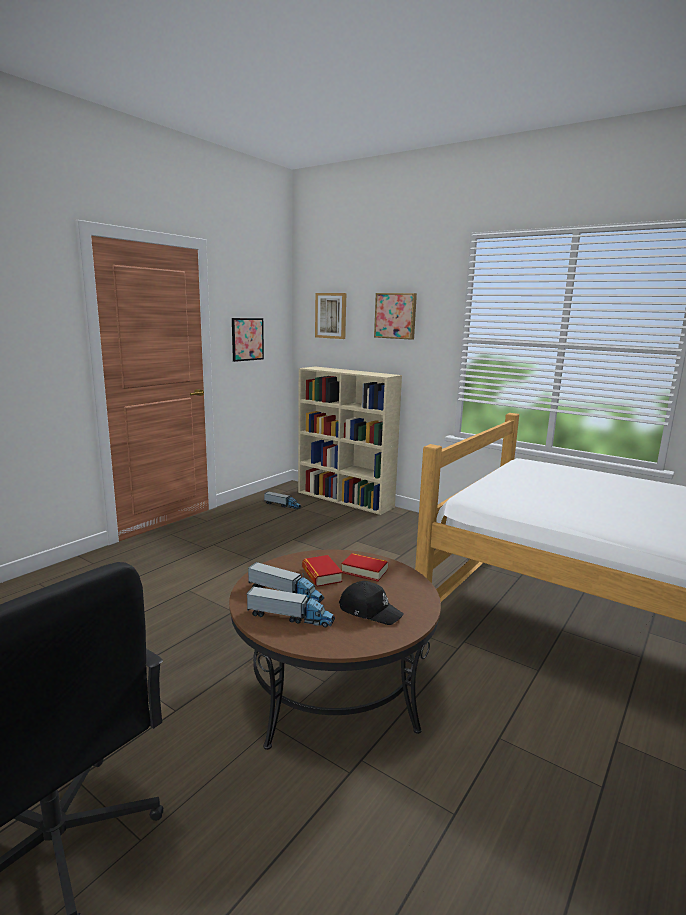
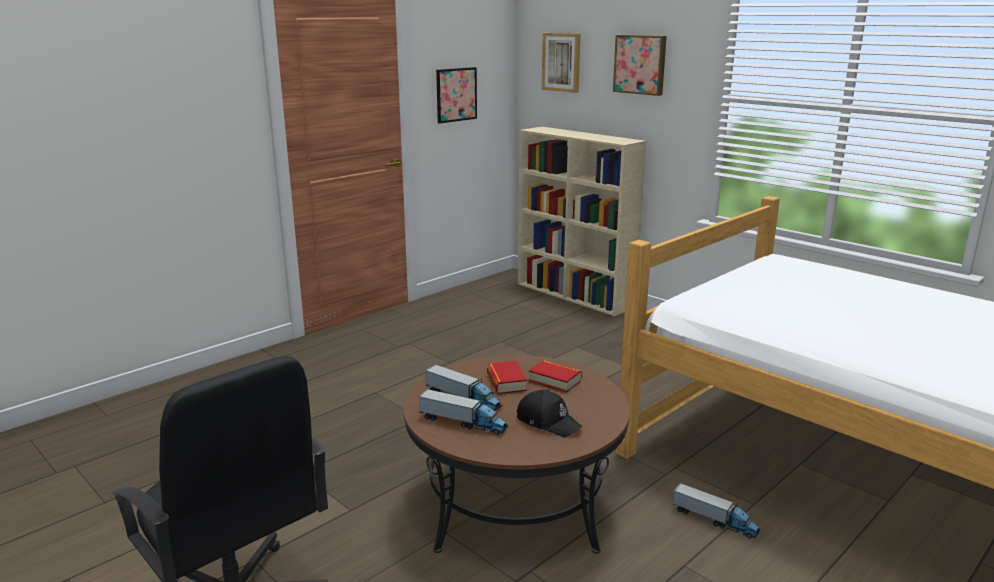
camera: 10 degrees right, 5 degrees up
(282, 505) = (496, 300): toy truck -> toy truck (714, 520)

